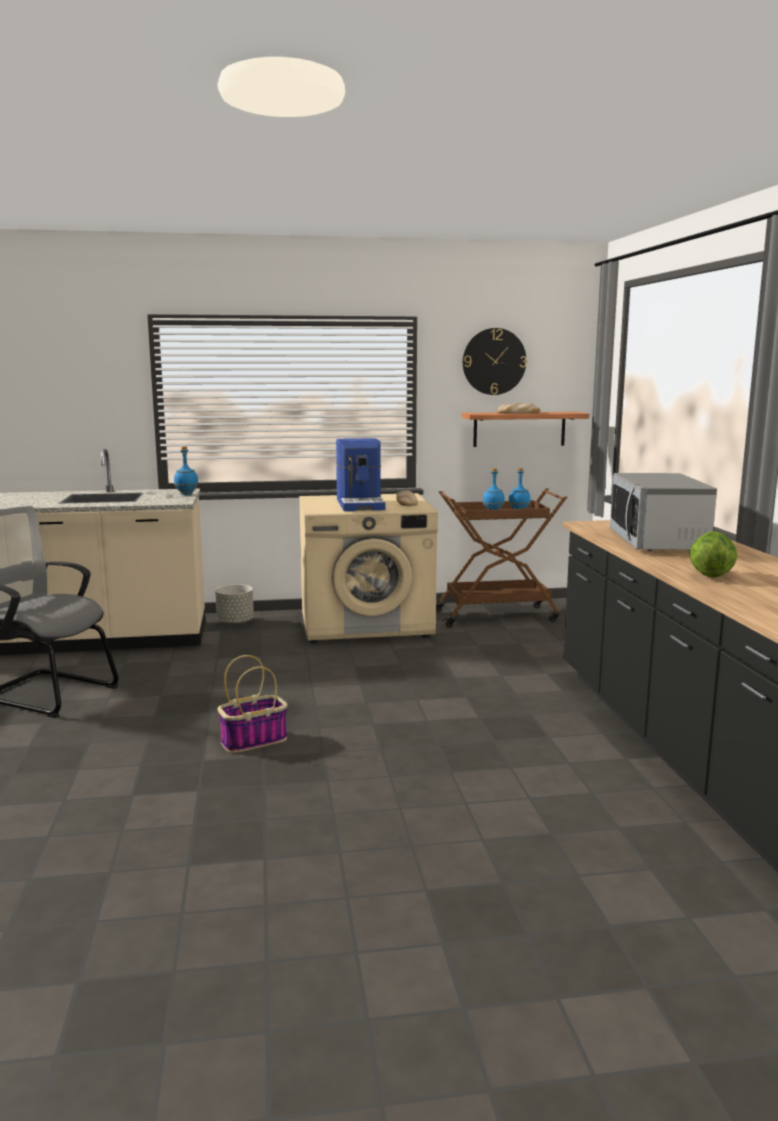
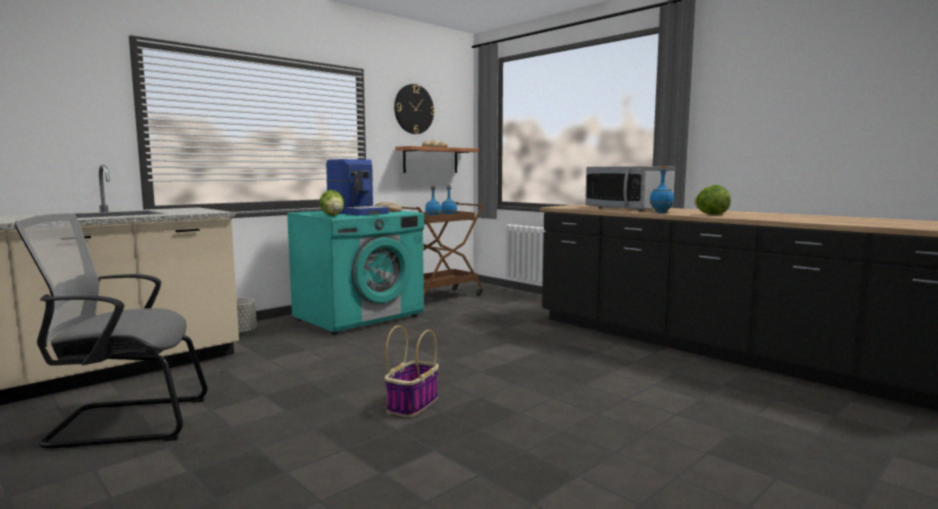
camera: 35 degrees left, 5 degrees down
(186, 494) = (201, 209): blue bottle -> blue bottle (661, 212)
(320, 508) = (332, 215): none -> lettuce
(367, 627) = (361, 318): beige washing machine -> turquoise washing machine

